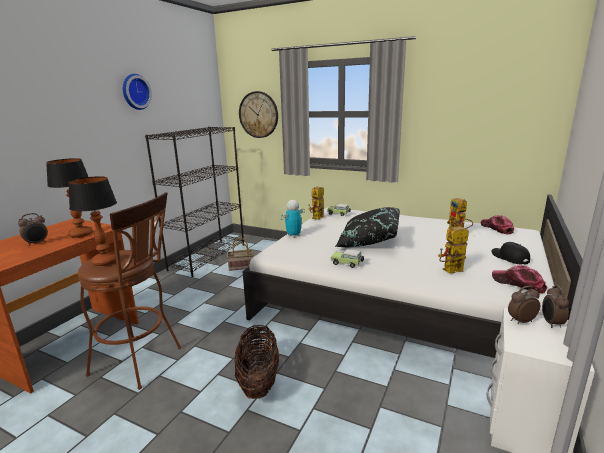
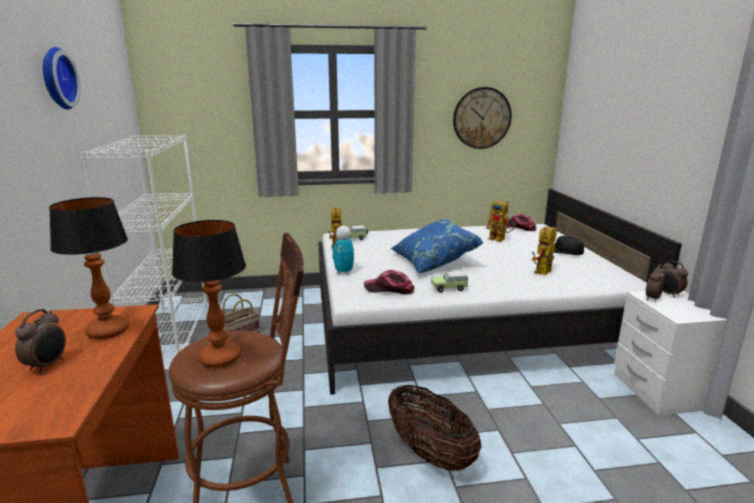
camera: 35 degrees left, 0 degrees up
(208, 257) = (170, 335): black bookcase -> white bookcase
(258, 114) = (207, 116): wall clock -> wall clock (481, 118)
(368, 241) = (432, 262): black pillow -> blue pillow
(518, 284) = (600, 271): cap -> cap (389, 289)

